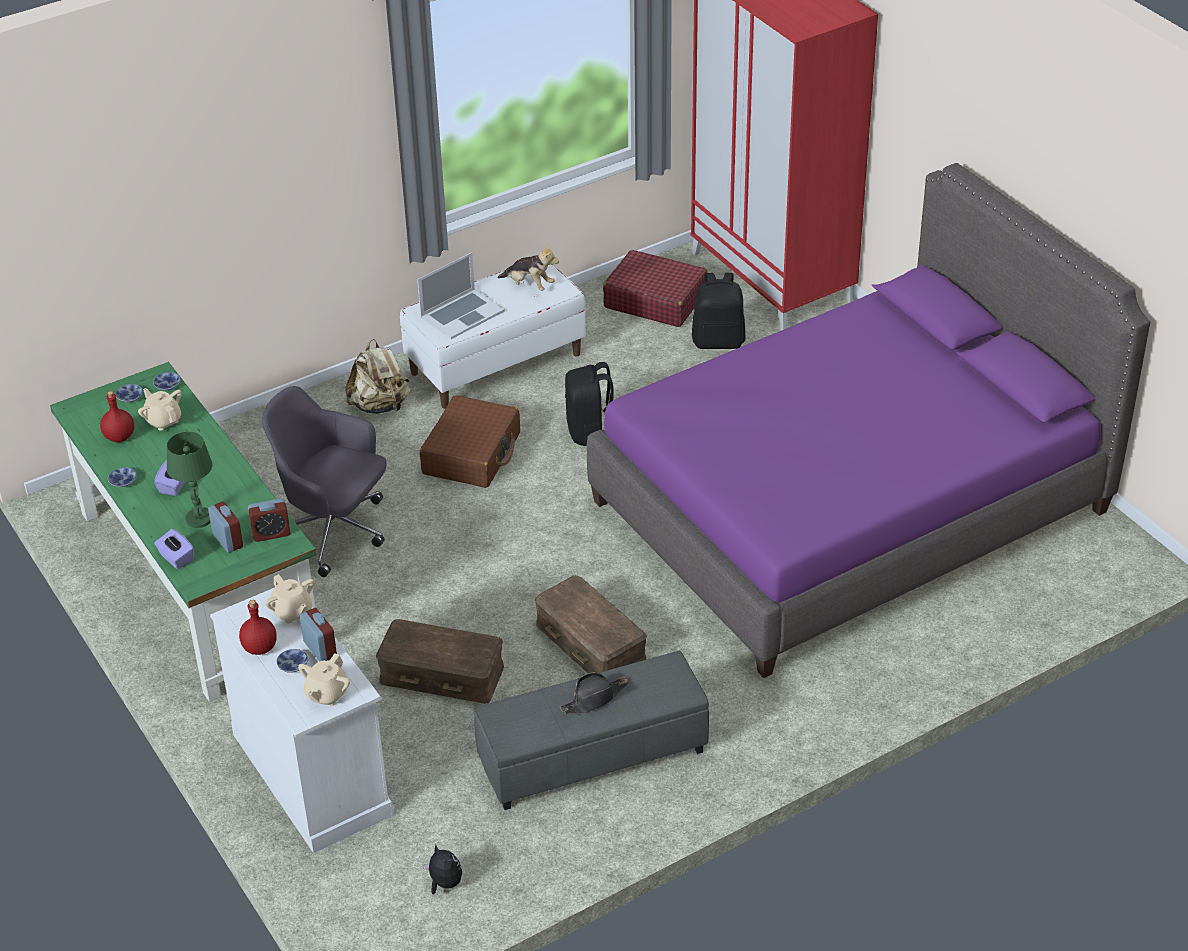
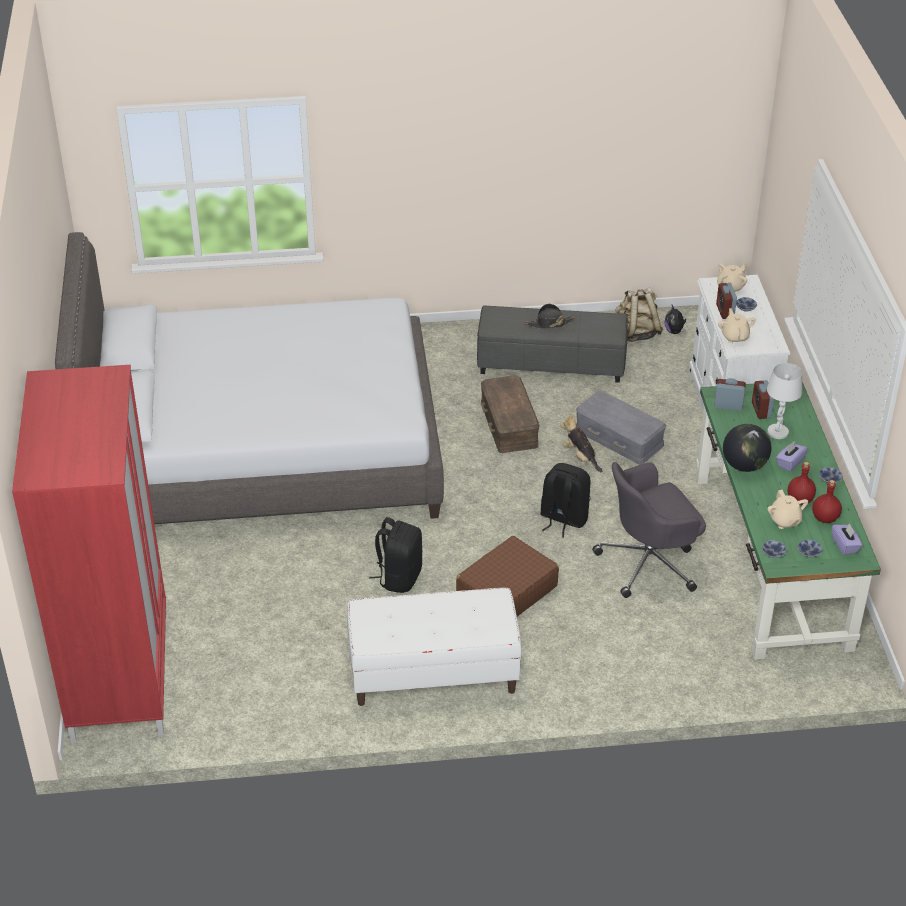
camera: 155 degrees left, 0 degrees up
(176, 558) = (802, 410): purple tissue box -> purple tissue box (845, 546)
(199, 519) = (777, 432): green table lamp -> white table lamp
(227, 466) = (744, 465): none -> globe
(259, 648) = (763, 323): red bottle -> red bottle (800, 499)
(334, 531) = (649, 563): grey office chair -> grey office chair turned 105 degrees clockwise
(380, 406) = (558, 667): beige backpack -> beige backpack (637, 333)
(441, 675) = (619, 437): brown storage box -> grey storage box
(462, 314) = (468, 615): laptop -> none
(529, 285) = (389, 625): plush toy -> plush toy (580, 457)
(655, 300) = (244, 690): red suitcase -> none
(718, 341) = (227, 624): black backpack -> black backpack (563, 519)
(849, 506) = (261, 452): purple bed -> grey bed

